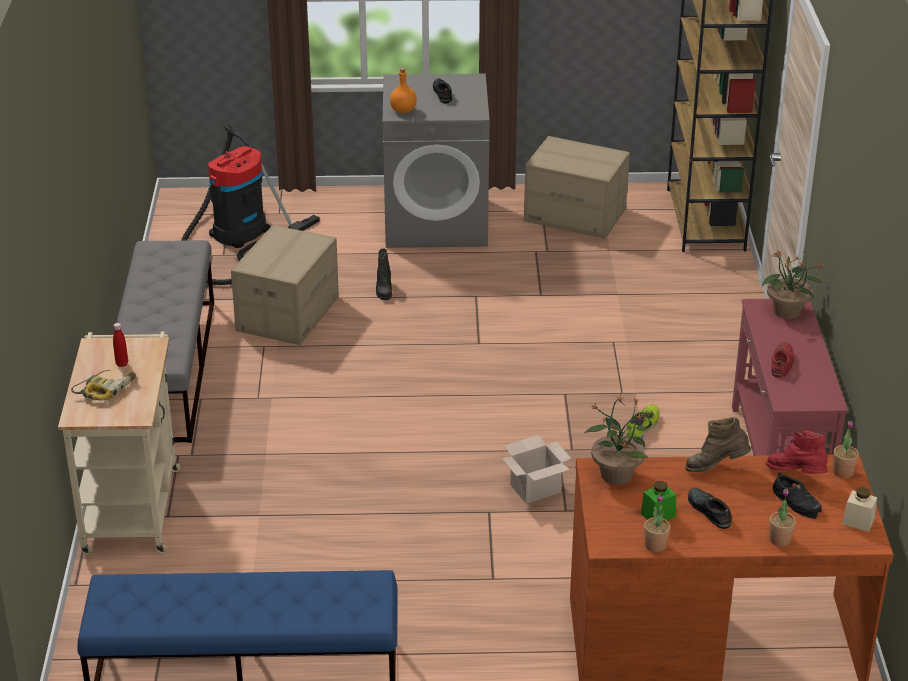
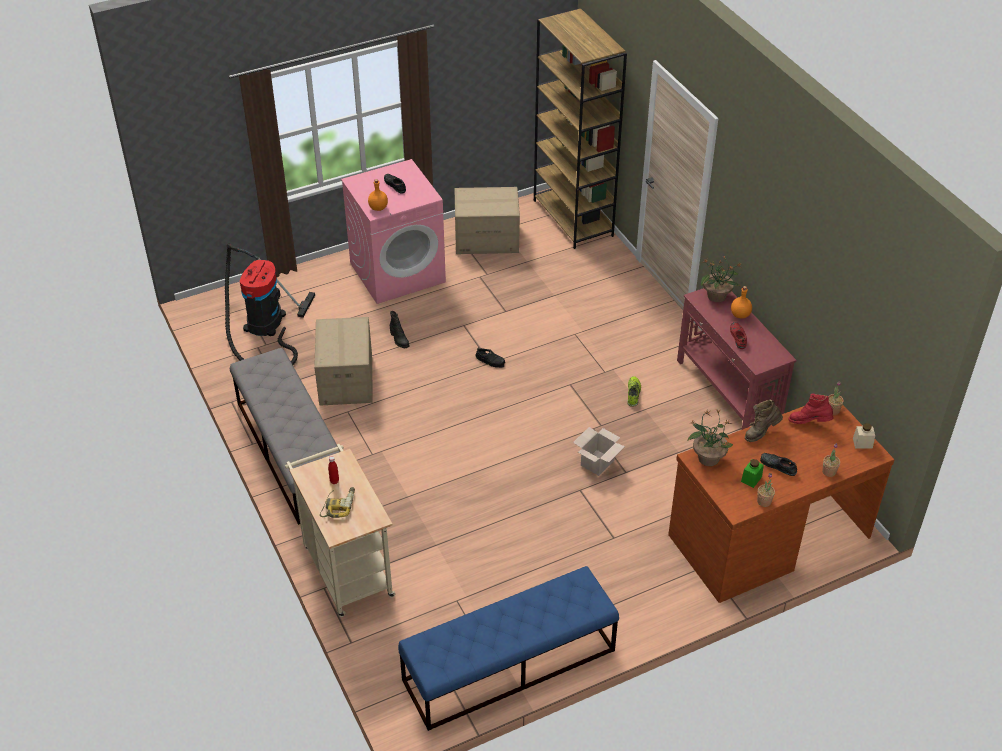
camera: 25 degrees left, 10 degrees up
(437, 222) = (398, 272): grey washing machine -> pink washing machine
(797, 502) = (821, 441): black shoe -> black shoe (490, 360)
(805, 339) = (740, 314): none -> orange bottle

